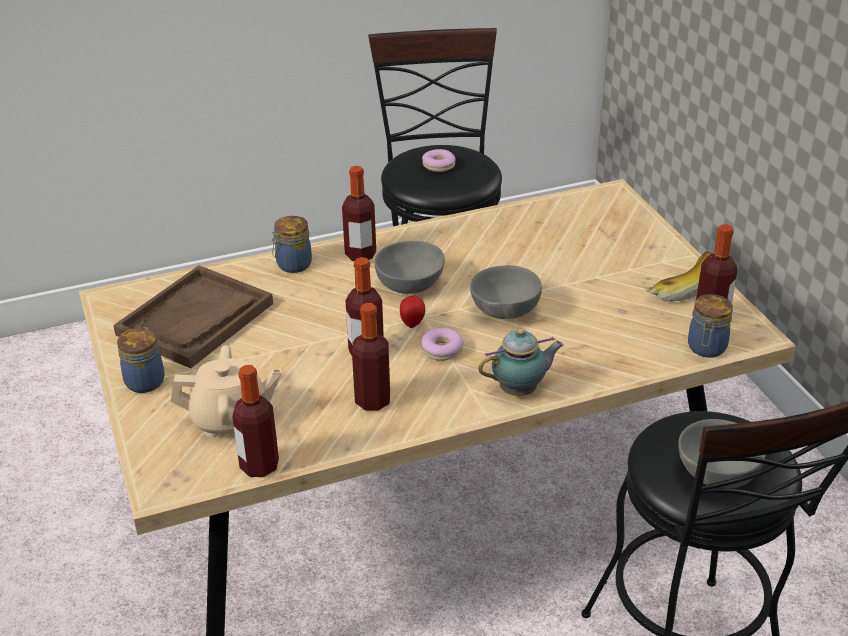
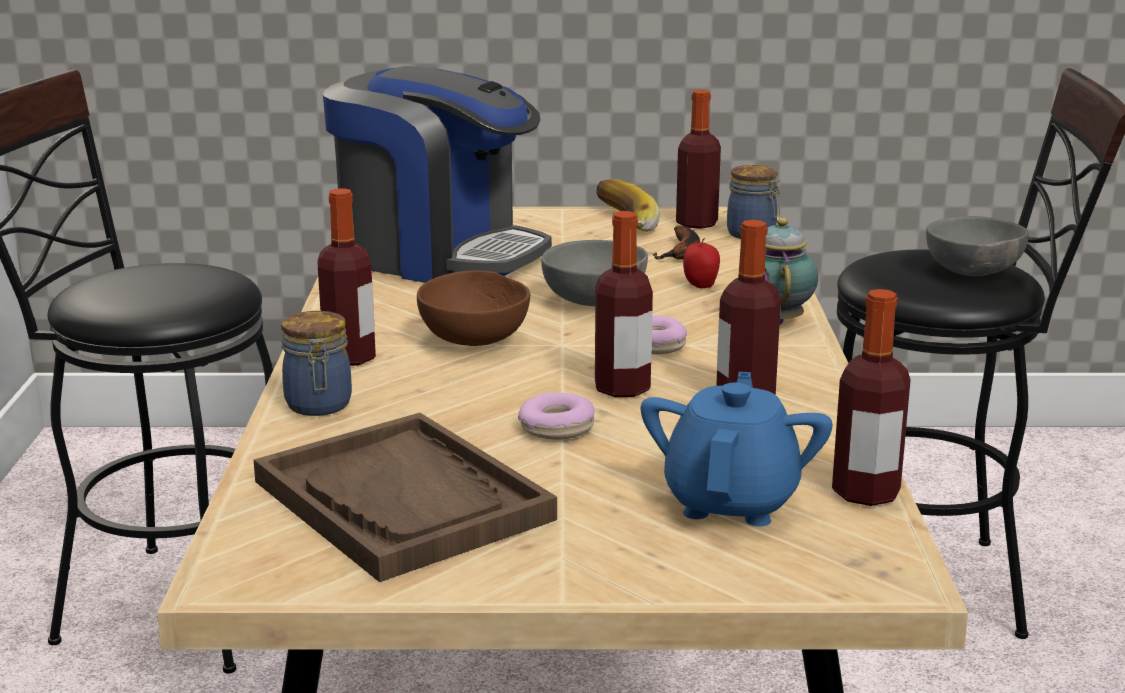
camera: 70 degrees left, 15 degrees down
(145, 380) = (562, 564): jar -> none
(230, 419) = (731, 502): beige teapot -> blue teapot
(412, 286) = (476, 340): grey bowl -> brown bowl
(412, 323) = (573, 352): apple -> apple (700, 286)
(438, 165) = (152, 284): donut -> donut (556, 428)
(550, 234) = (438, 254): none -> coffee machine
(635, 325) = (683, 252): none -> banana

